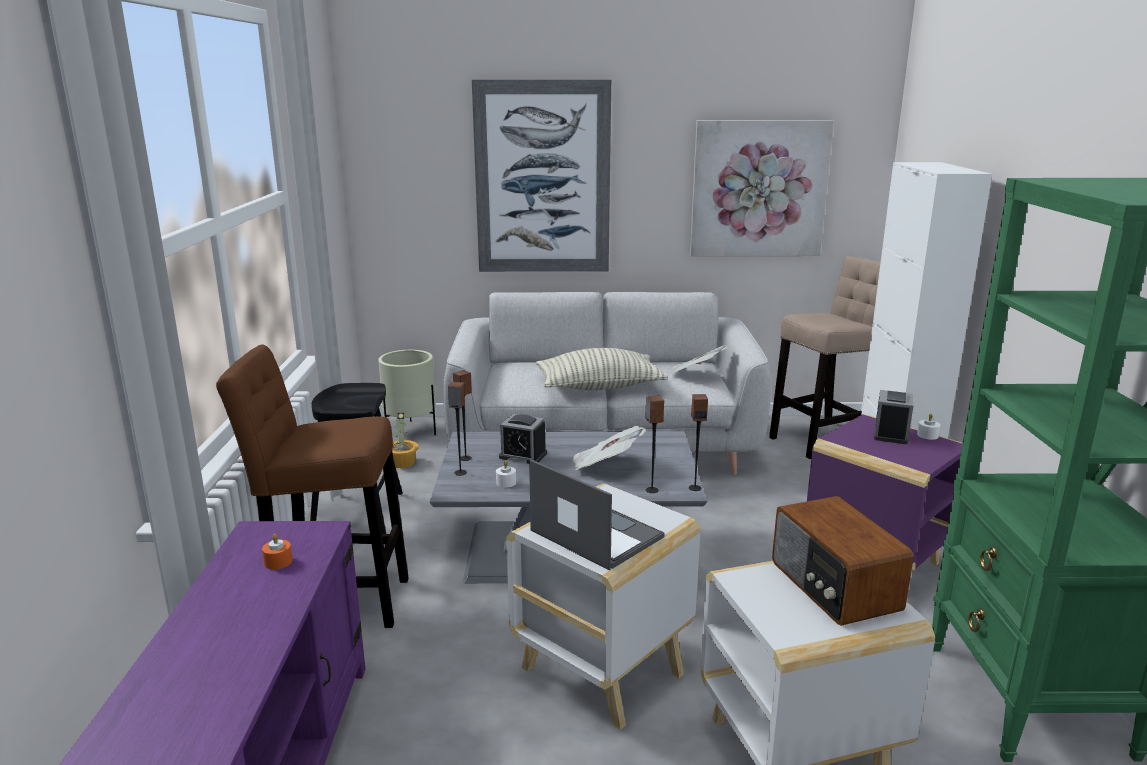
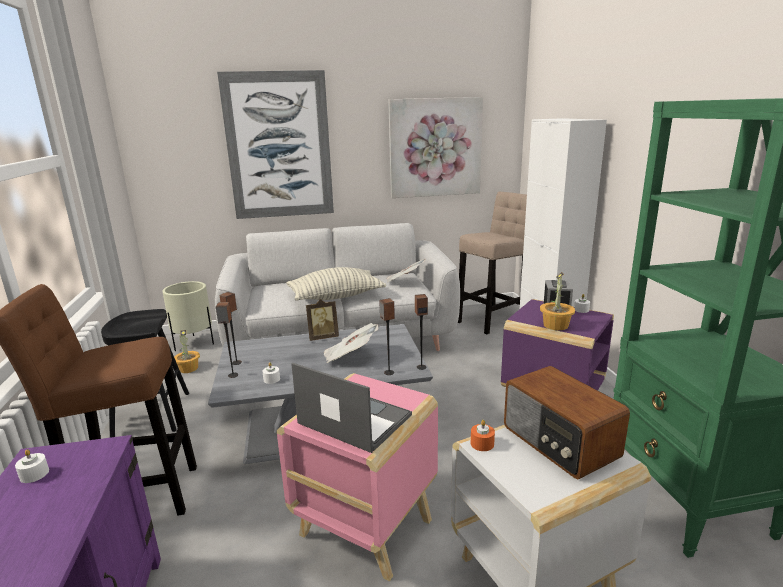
camera: 10 degrees left, 0 degrees up
(256, 546) = (34, 474): none -> white candle
(278, 562) = (56, 488): orange candle -> orange candle (482, 443)
(523, 455) = (283, 355): alarm clock -> none
(575, 438) = (323, 337): none -> picture frame
(599, 670) = (364, 527): white side table -> pink side table
(883, 452) = (556, 325): none -> potted plant

